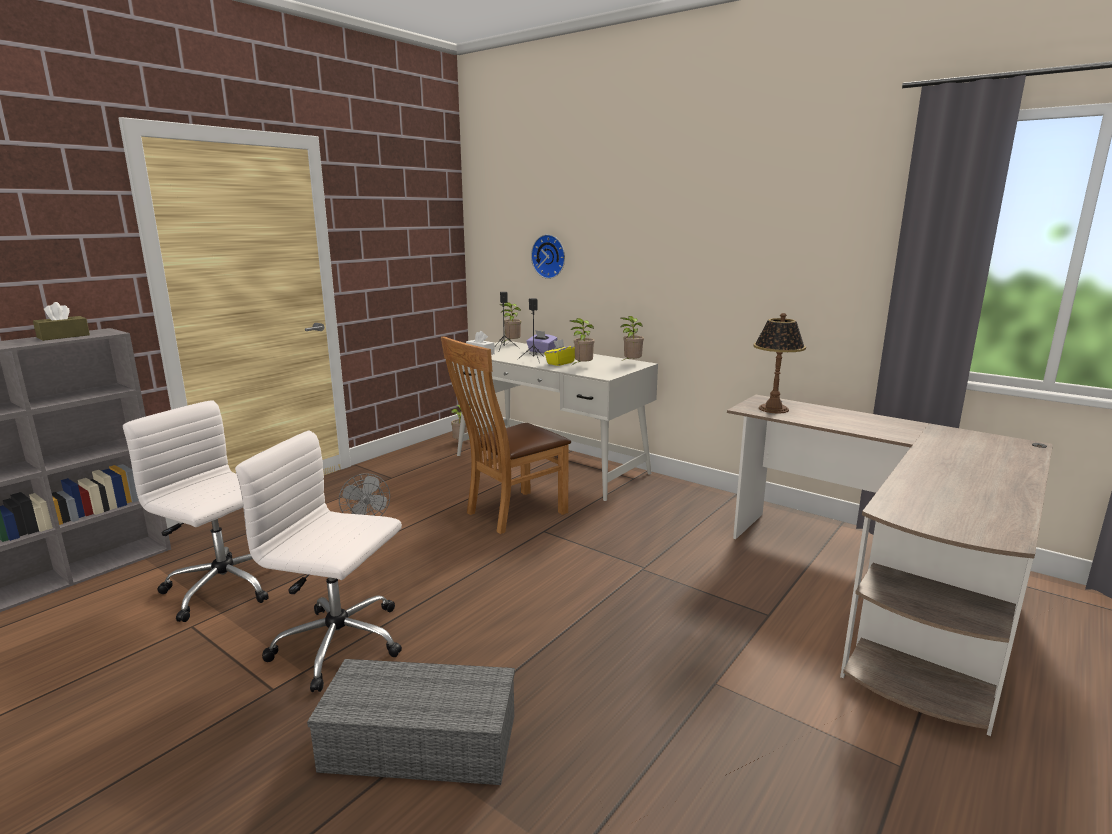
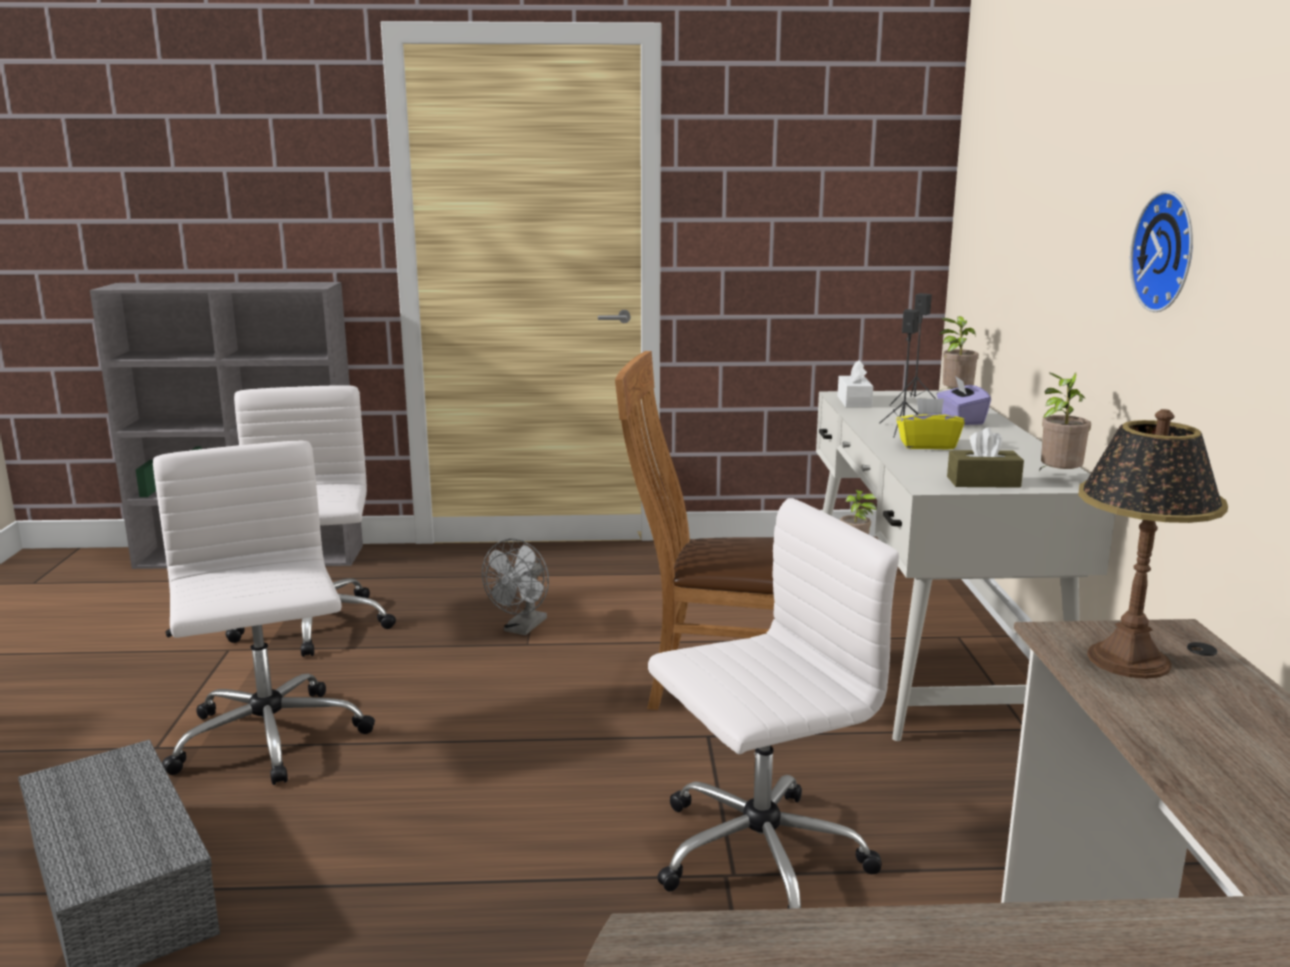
camera: 50 degrees right, 0 degrees up
(63, 336) = (276, 284): brown tissue box -> brown tissue box (983, 482)
(550, 256) = (1027, 231): wall clock -> wall clock (1169, 252)
(582, 366) = (945, 460): potted plant -> none
(639, 558) = (756, 857): none -> white office chair

